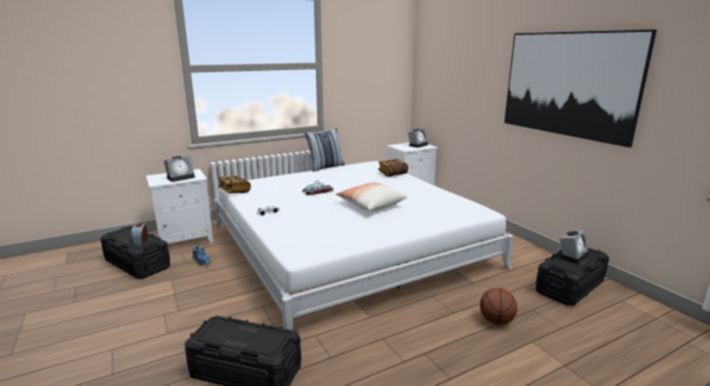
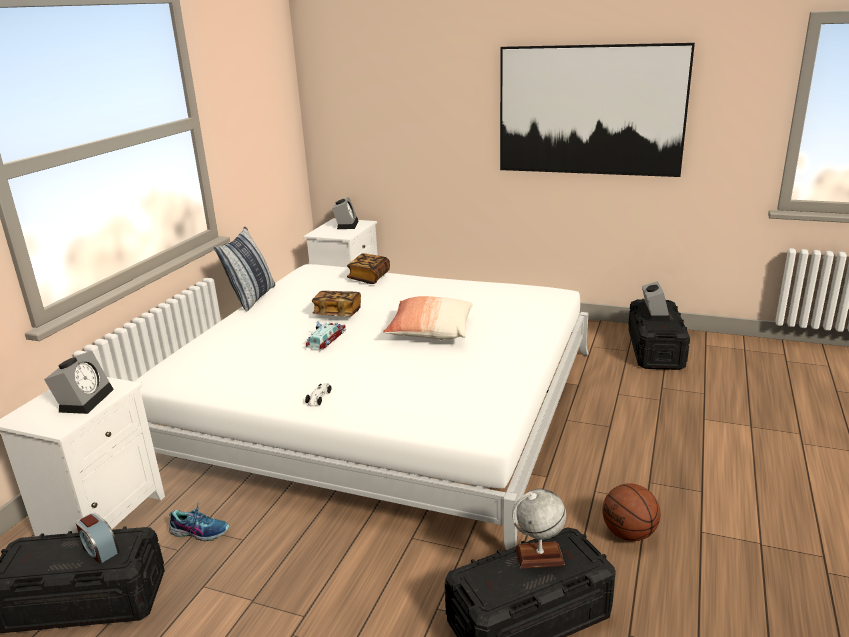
camera: 40 degrees left, 5 degrees up
(234, 191) = (185, 388): book -> book (337, 313)
(256, 333) = (539, 556): none -> globe
(496, 321) = (654, 415): basketball -> basketball (629, 534)

